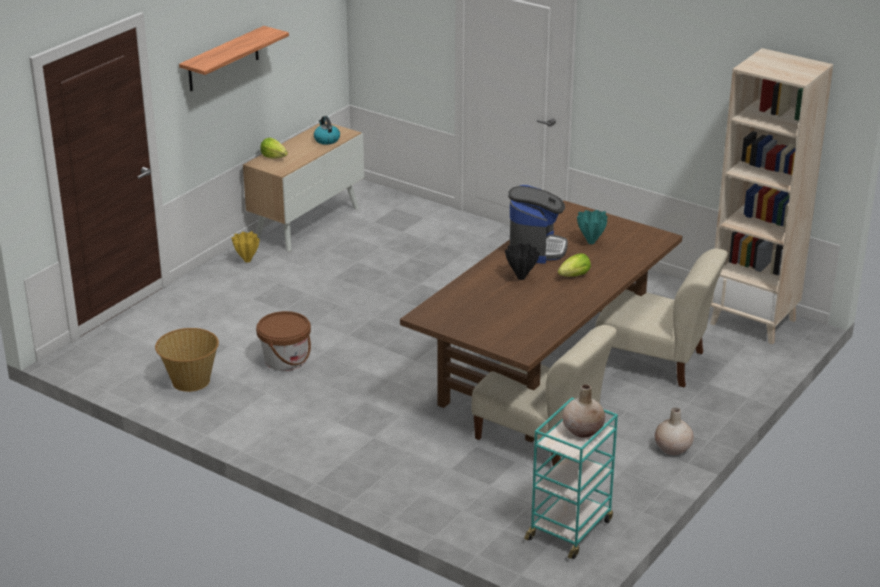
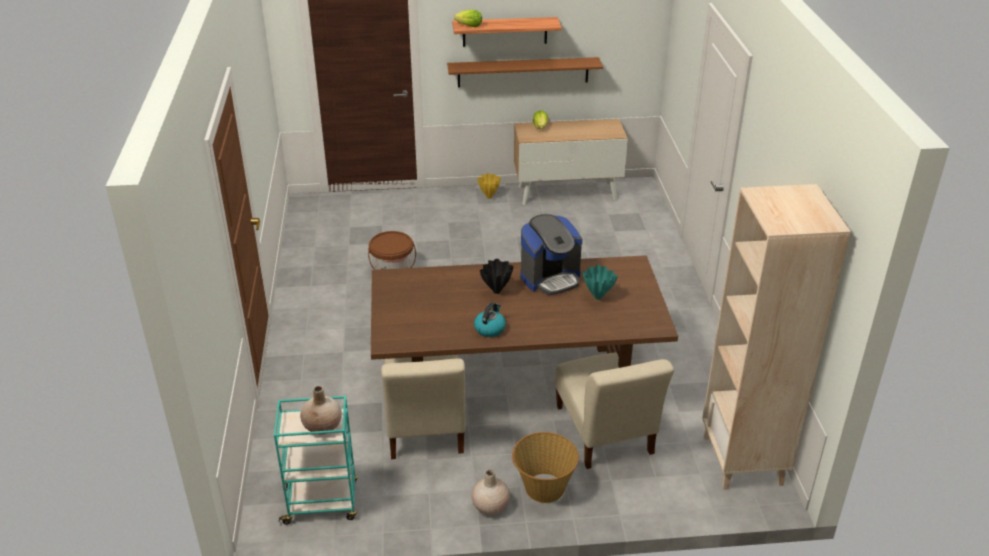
camera: 50 degrees right, 5 degrees up
(190, 381) = (326, 251): basket -> basket (543, 488)
(242, 101) = (523, 72): none -> brown shelf
(326, 140) = (594, 132): kettle -> kettle (490, 329)
(575, 276) = (534, 314): lettuce -> lettuce (469, 26)

